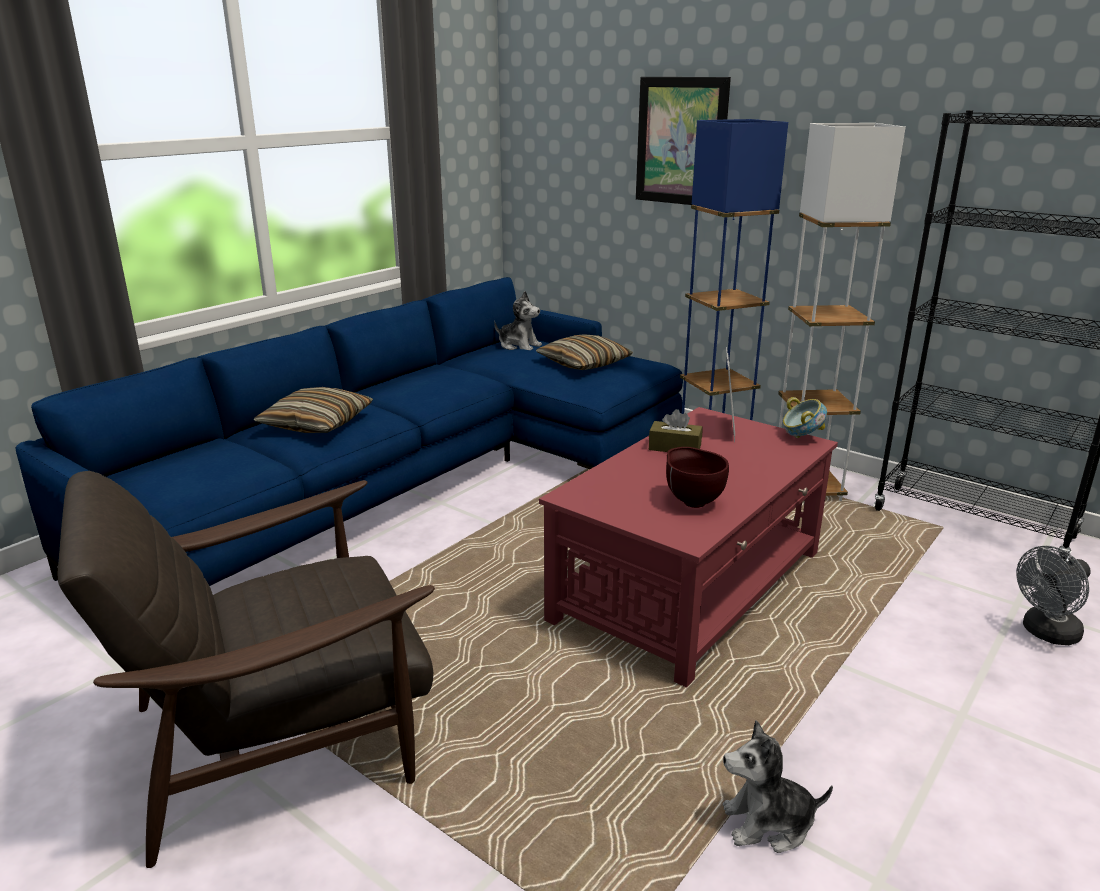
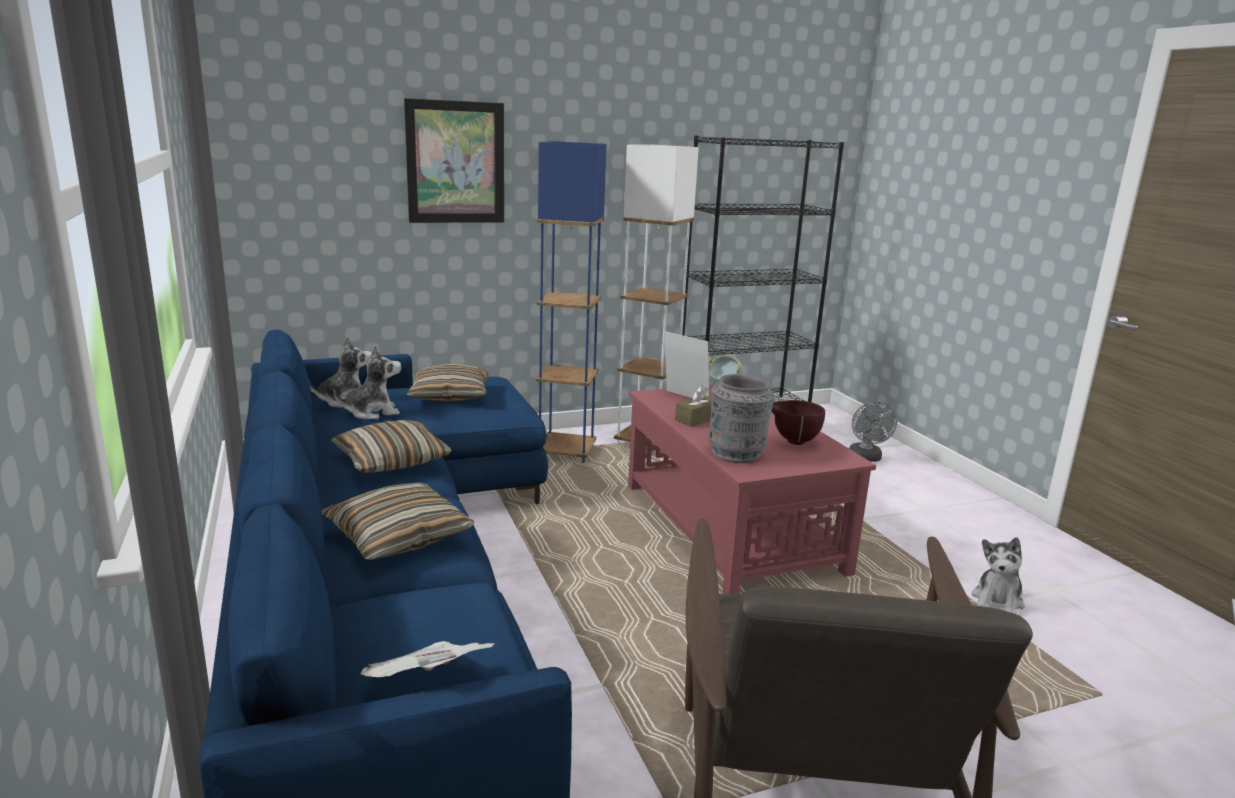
camera: 60 degrees left, 5 degrees down
(139, 485) = (429, 687): none -> newspaper
(431, 387) = (391, 460): none -> pillow
(508, 357) = (372, 412): none -> plush toy
(610, 483) = (737, 454): none -> grey vase

